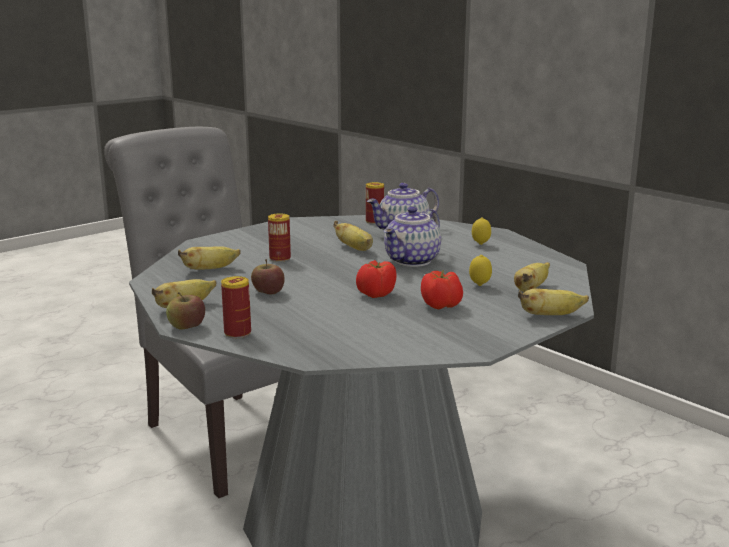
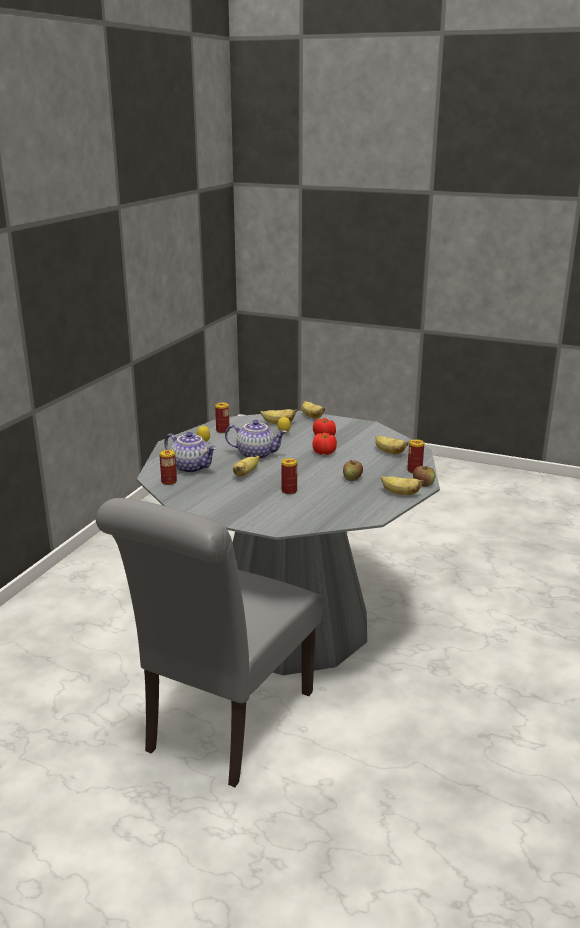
camera: 115 degrees left, 5 degrees up
(210, 269) = (333, 506): banana -> banana (389, 452)
(521, 257) = (222, 431): none -> can

